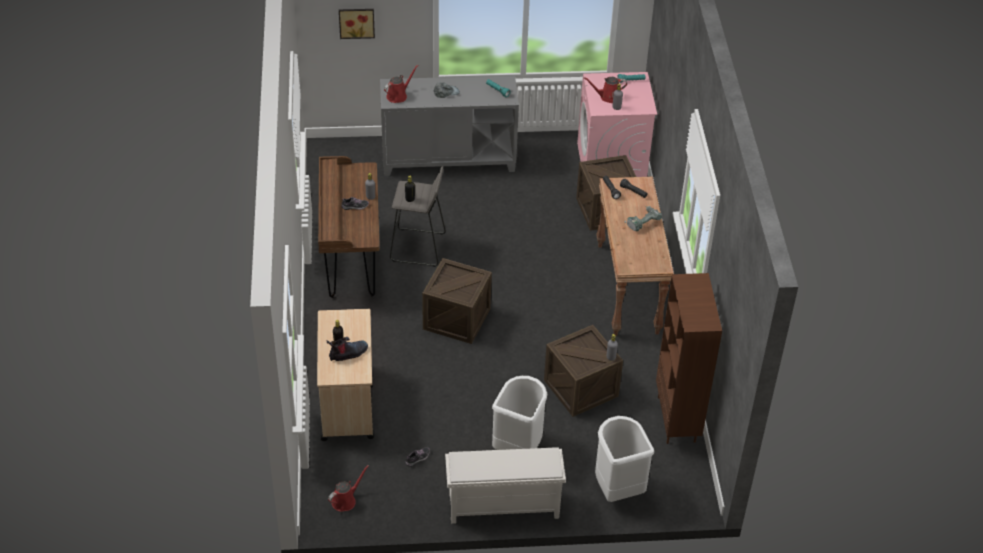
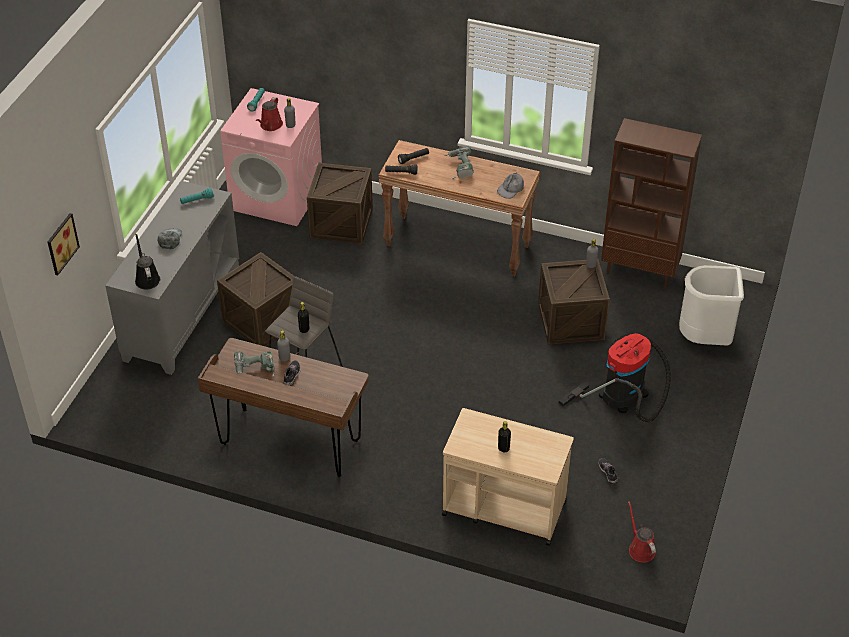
camera: 65 degrees left, 0 degrees up
(348, 354) = (522, 444): boot -> none
(349, 186) = (254, 370): none -> power drill
(398, 95) = (147, 278): red watering can -> black watering can
(456, 318) = (429, 382): crate -> crate (262, 321)
(502, 506) = (696, 427): white shoe rack -> none
(518, 447) = (626, 391): white trash can -> vacuum cleaner
(636, 261) = (511, 189): none -> grey cap

